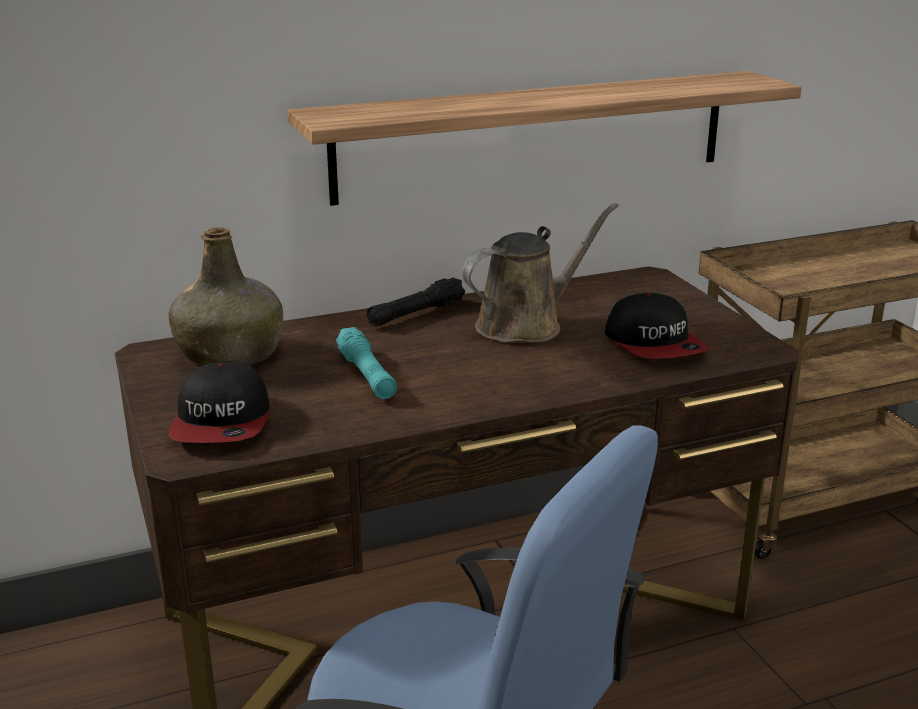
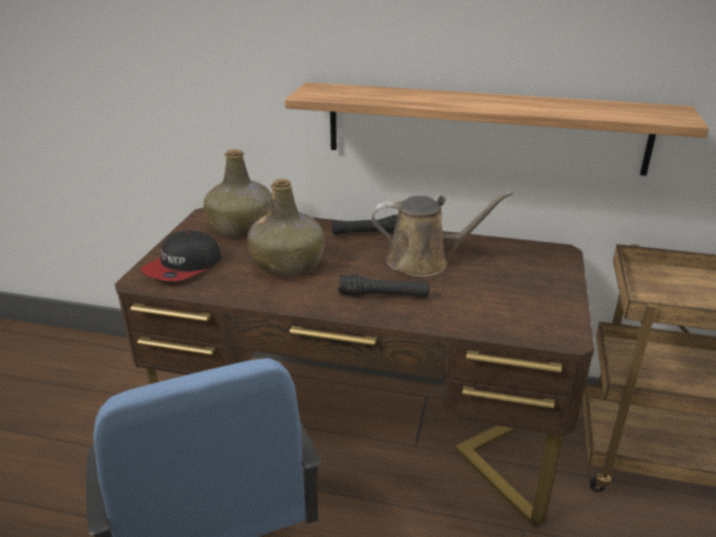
camera: 35 degrees right, 5 degrees up
(367, 375) = (288, 264): turquoise flashlight -> green bottle
(534, 371) = (383, 295): none -> black flashlight
(654, 344) = (490, 304): cap -> none

